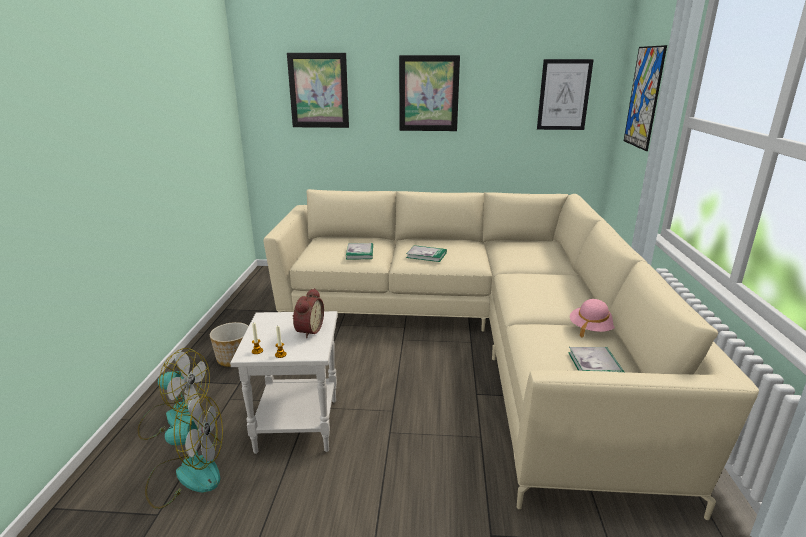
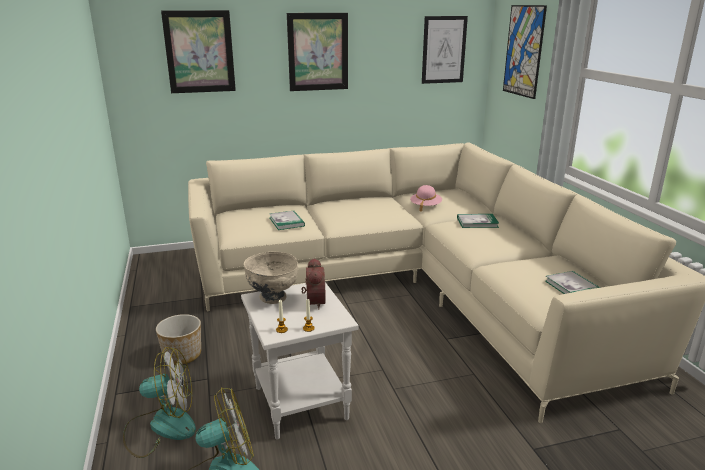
camera: 20 degrees left, 0 degrees up
(277, 320) = (273, 298): none -> beige bowl
(426, 255) = (354, 216): book -> book (477, 222)
(591, 328) = (546, 259): pink hat -> pink hat (425, 206)

